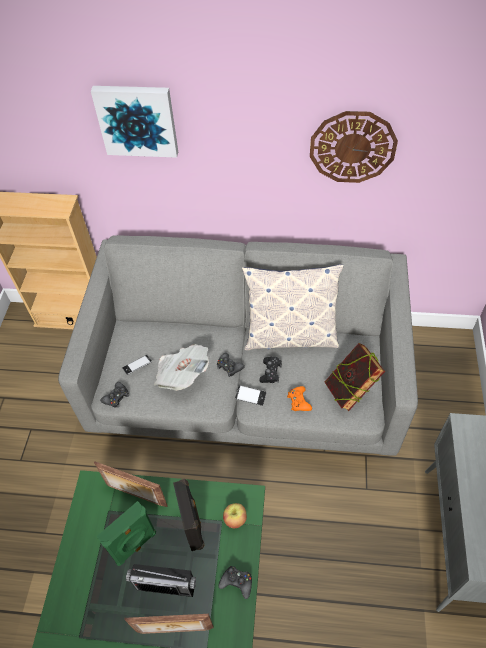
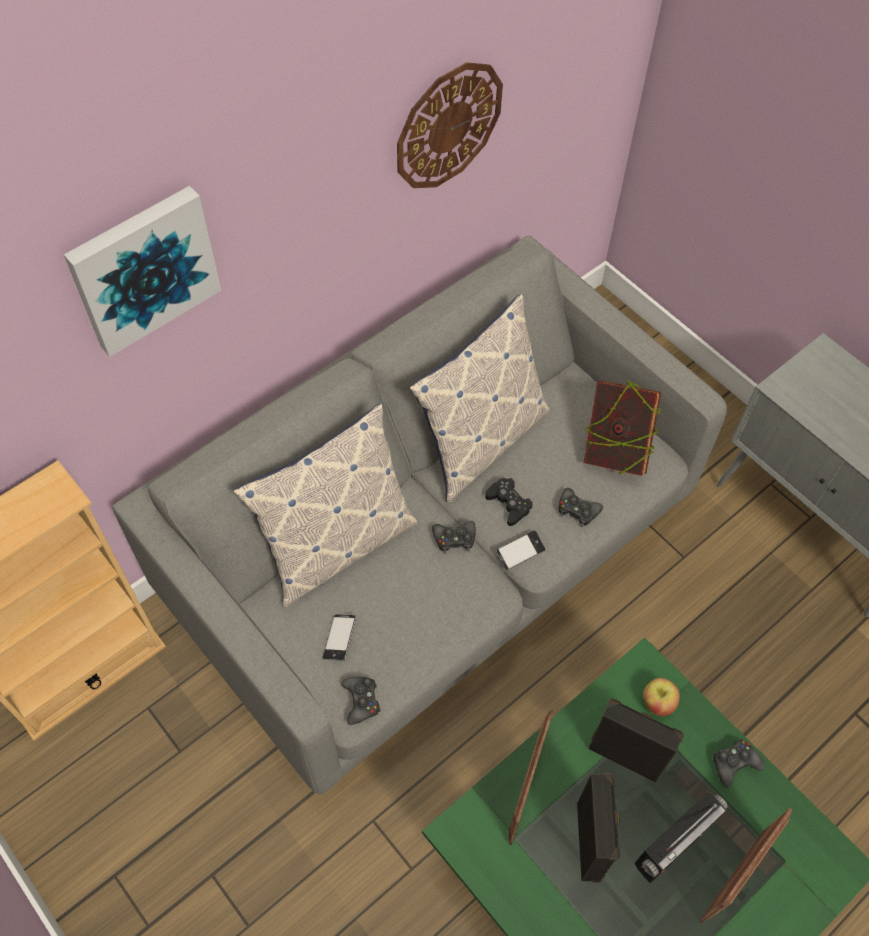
camera: 50 degrees left, 5 degrees up
(135, 545) = (591, 841): green speaker -> black speaker
(136, 496) = (525, 789): picture frame -> picture frame turned 135 degrees clockwise
(180, 329) = (337, 545): none -> pillow
(182, 374) = (409, 598): newspaper -> none
(298, 401) = (577, 510): orange game controller -> black game controller

